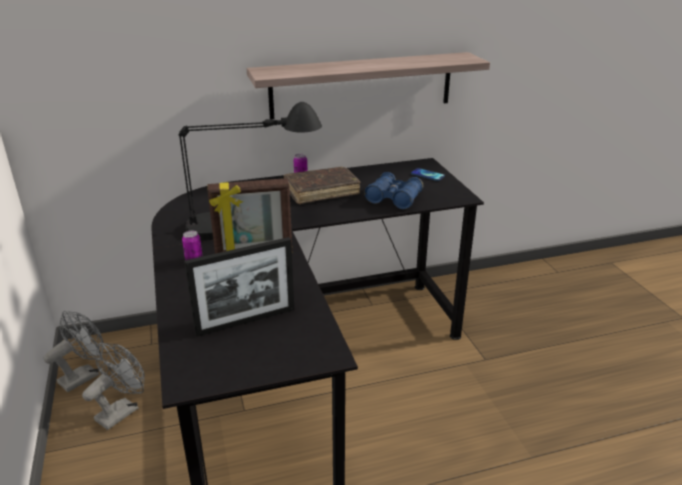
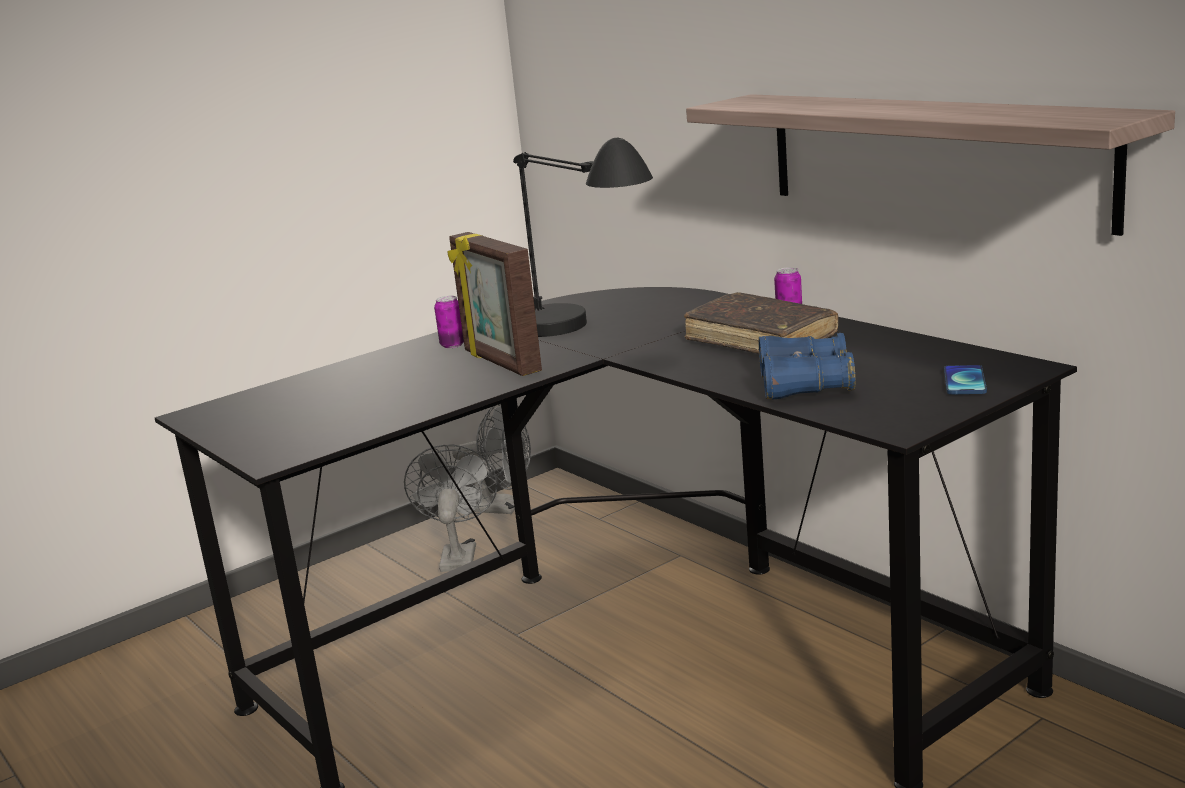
camera: 70 degrees right, 10 degrees down
(122, 410) = (458, 555): grey fan -> grey fan turned 105 degrees counterclockwise
(246, 321) = (329, 403): picture frame -> none

